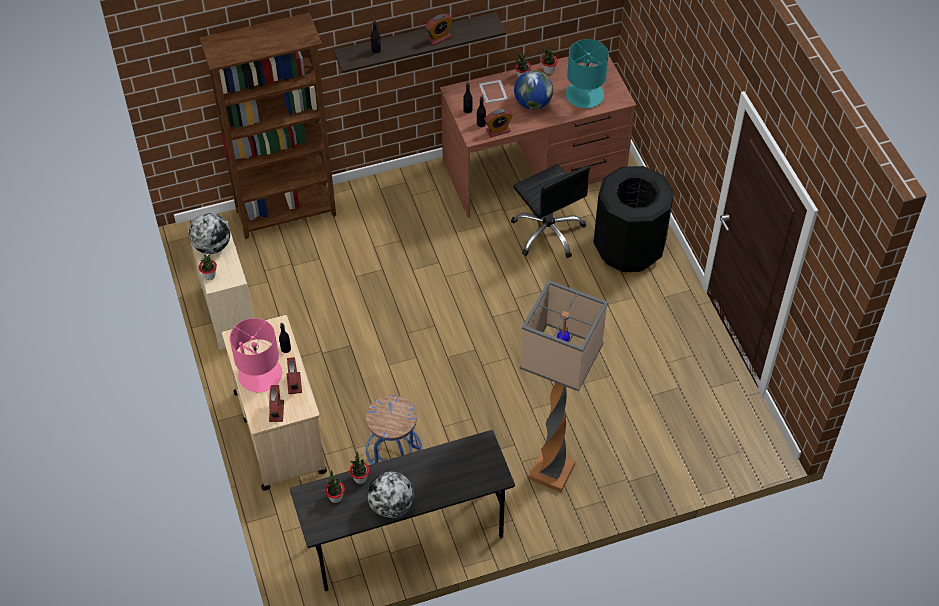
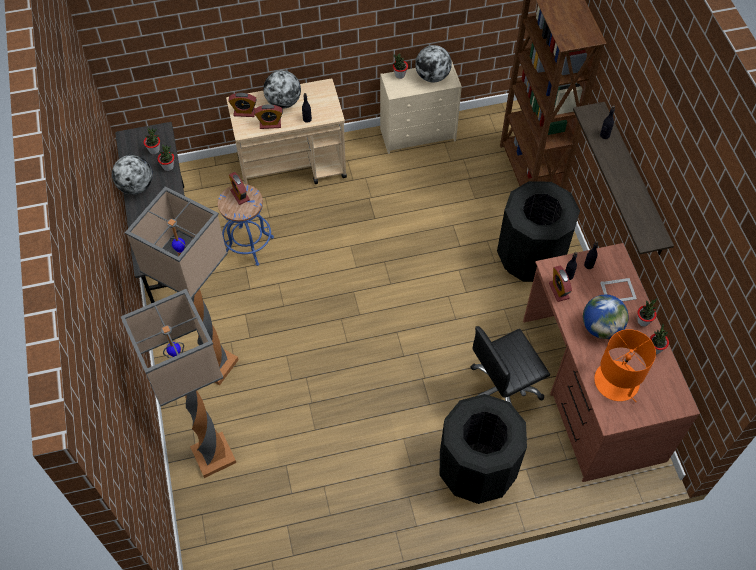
camera: 95 degrees right, 5 degrees up
(259, 374) = (283, 102): pink table lamp -> globe
(393, 212) = (531, 258): none -> black trash can
(439, 38) = (626, 190): alarm clock -> alarm clock (240, 195)
(585, 95) = (617, 382): turquoise table lamp -> orange table lamp
(655, 458) = (213, 457): none -> floor lamp

